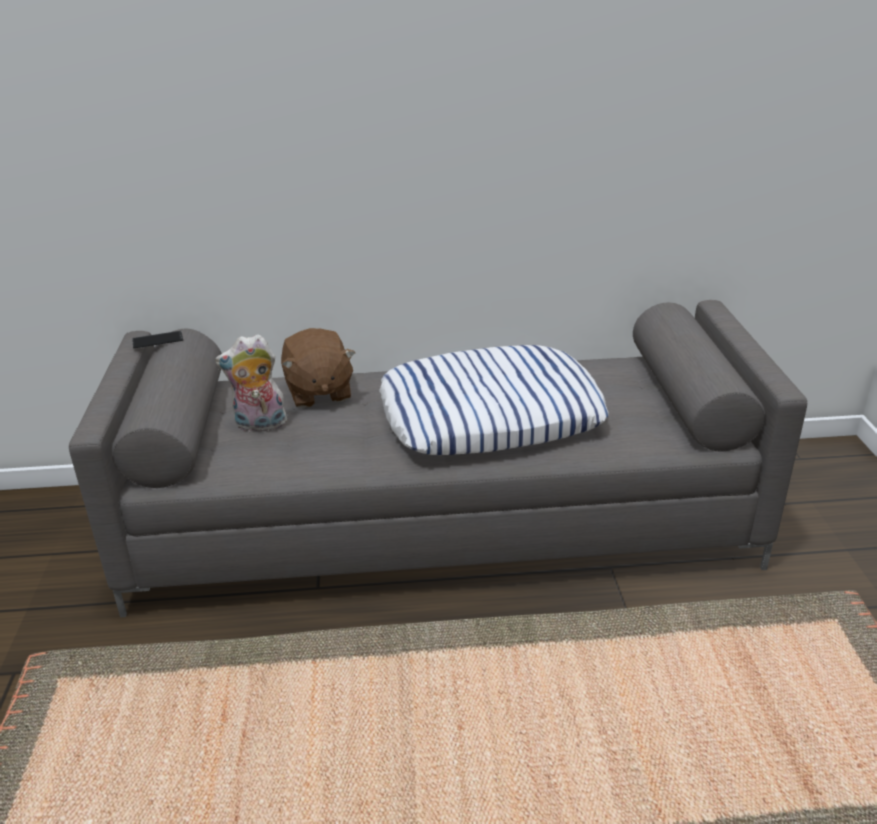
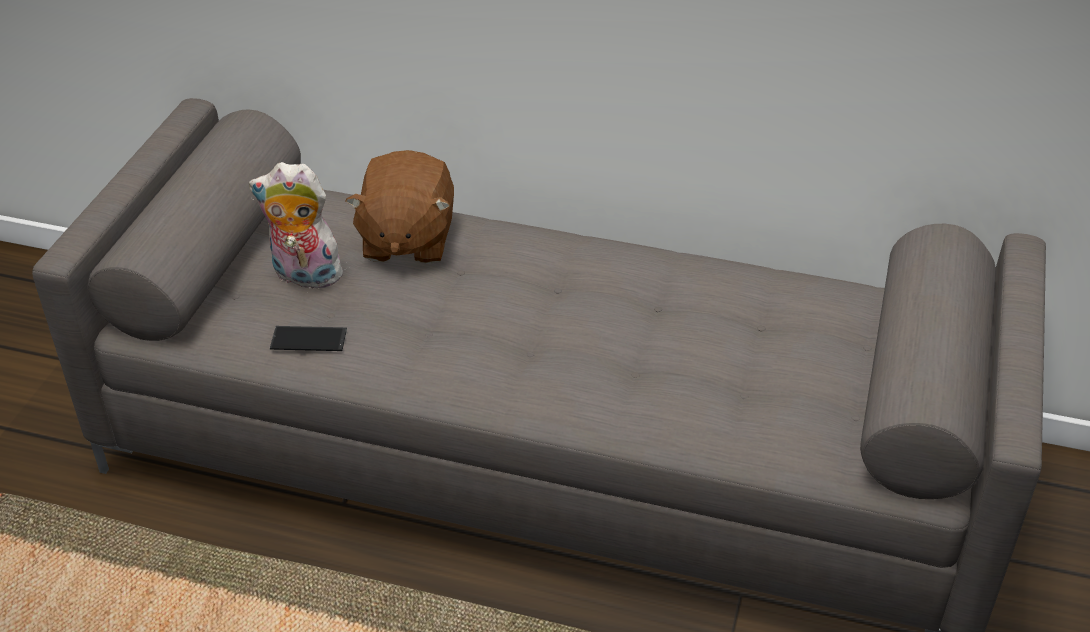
camera: 20 degrees right, 10 degrees up
(157, 340) = (210, 124): phone -> phone (308, 339)
(490, 414) = (612, 339): pillow -> none

